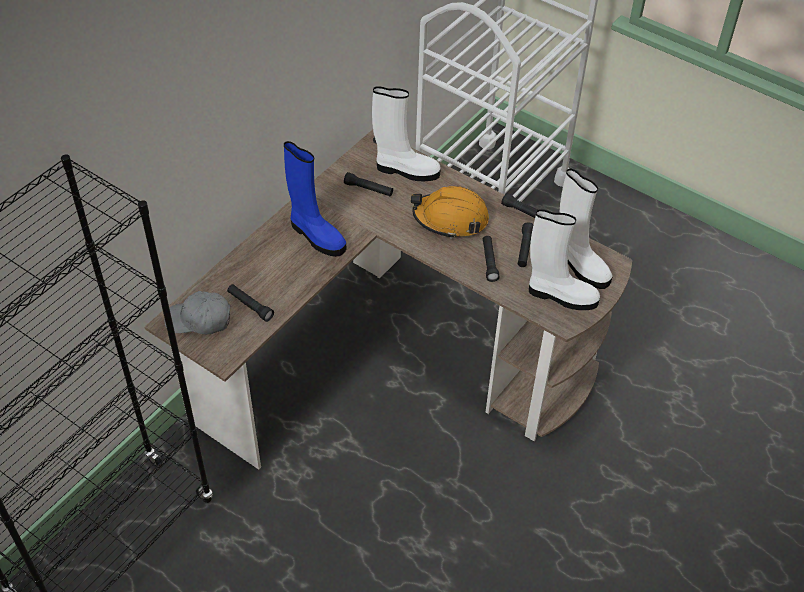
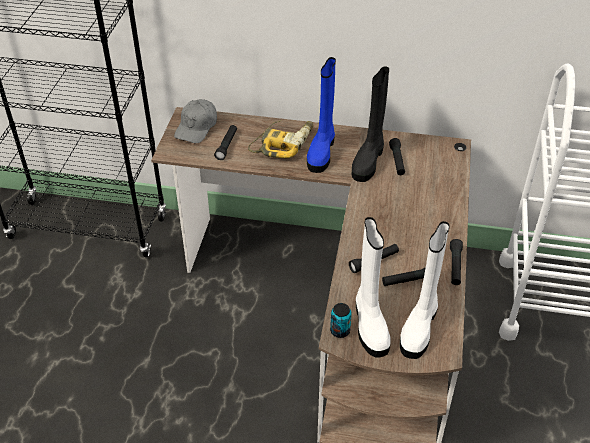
camera: 65 degrees right, 5 degrees down
(199, 320) = (197, 127): grey cap -> grey cap turned 135 degrees counterclockwise
(279, 260) = (283, 143): none -> power drill
(354, 208) = (368, 161): none -> black boot
(405, 170) = (438, 174): white boot -> none
(450, 219) = (405, 220): orange hard hat -> none
(557, 318) = (340, 331): none -> can

